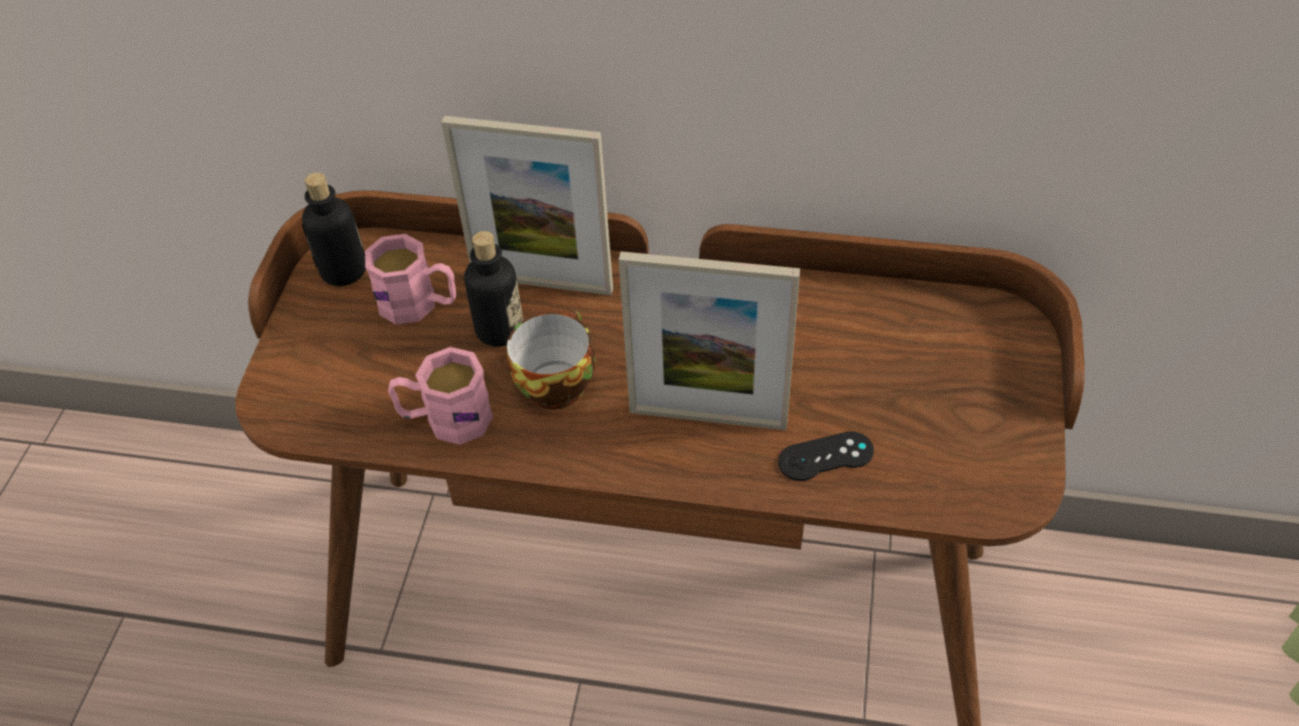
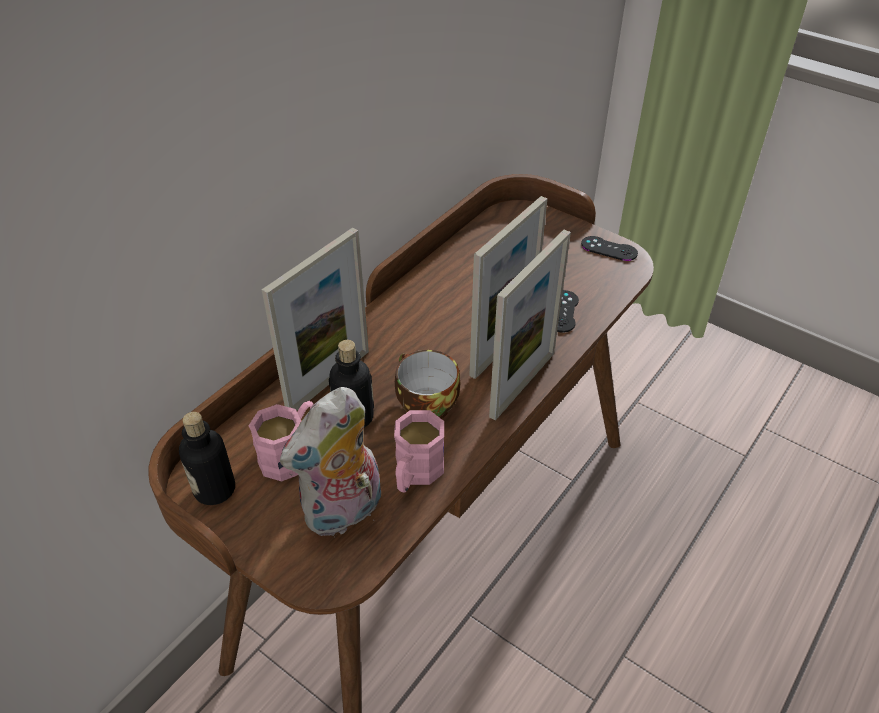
camera: 65 degrees left, 5 degrees down
(362, 383) = (344, 513): none -> plush toy
(651, 464) = (522, 384): none -> picture frame
(1016, 462) = (609, 249): none -> black game controller

